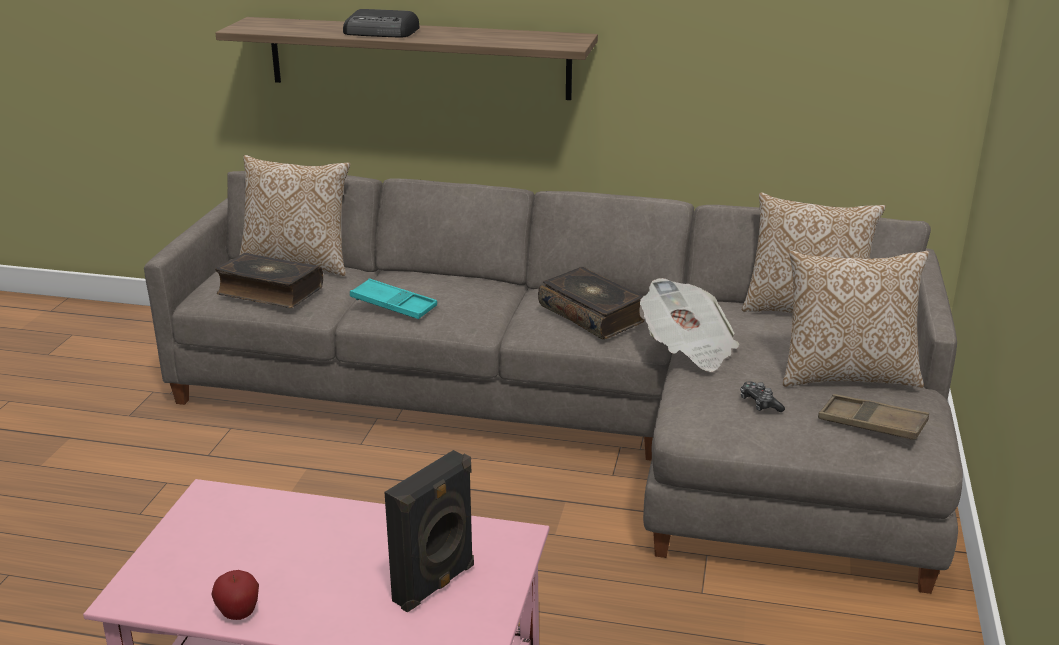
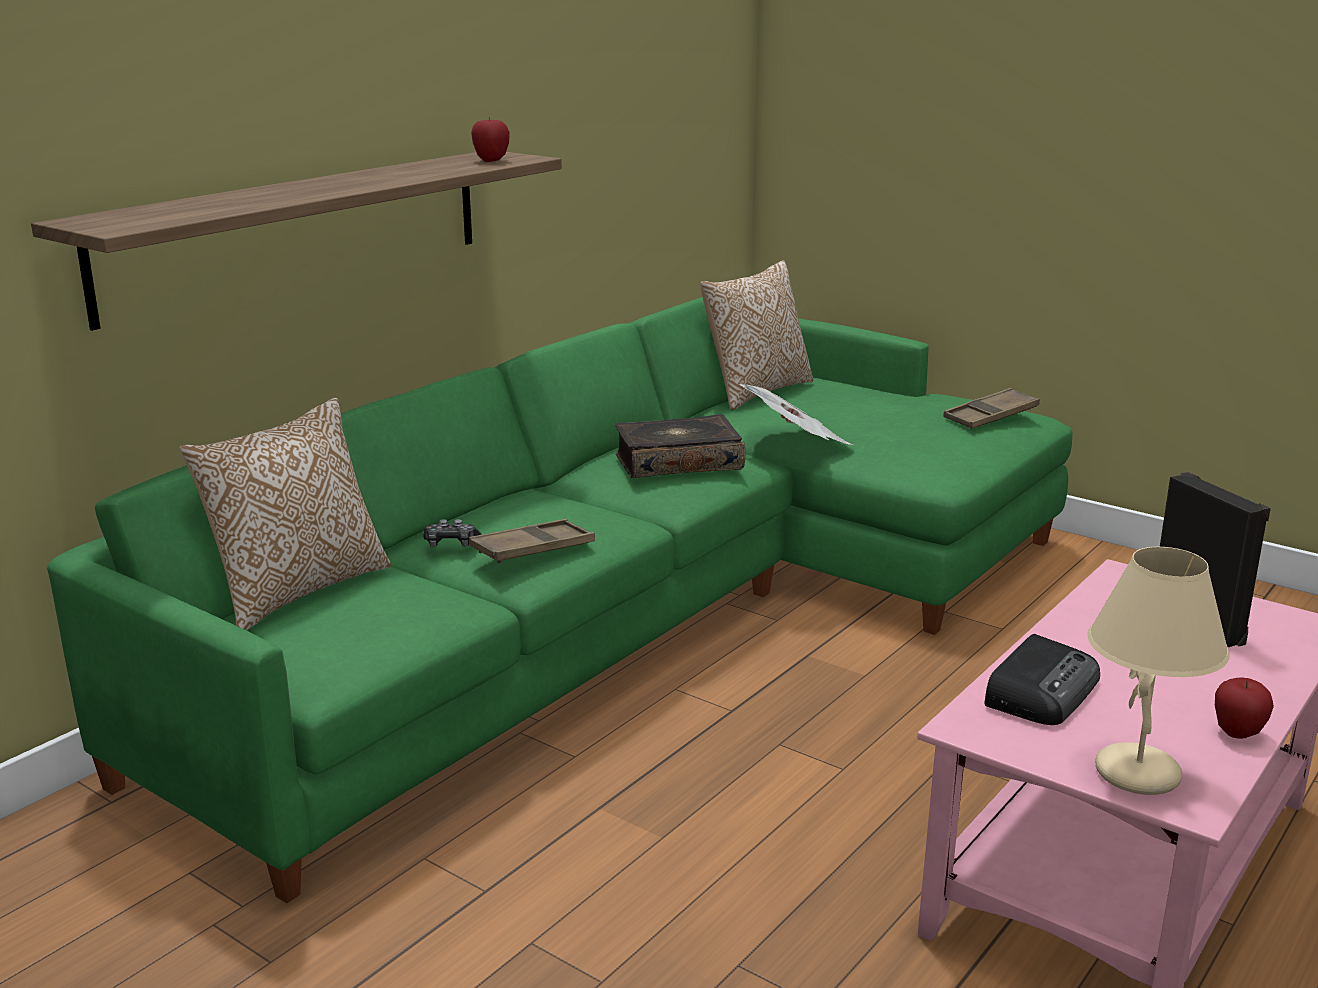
camera: 65 degrees left, 5 degrees down
(162, 572) = (1139, 774): none -> beige table lamp
(269, 291) = (383, 619): book -> none
(382, 32) = (308, 190): radio -> radio (1042, 690)
(393, 305) = (533, 549): turquoise tray -> brown tray
(543, 41) = (491, 161): none -> apple
(579, 420) = (653, 610): grey sofa -> green sofa
(759, 404) = (927, 442): game controller -> game controller (451, 544)
(847, 375) = (898, 405): pillow -> none

